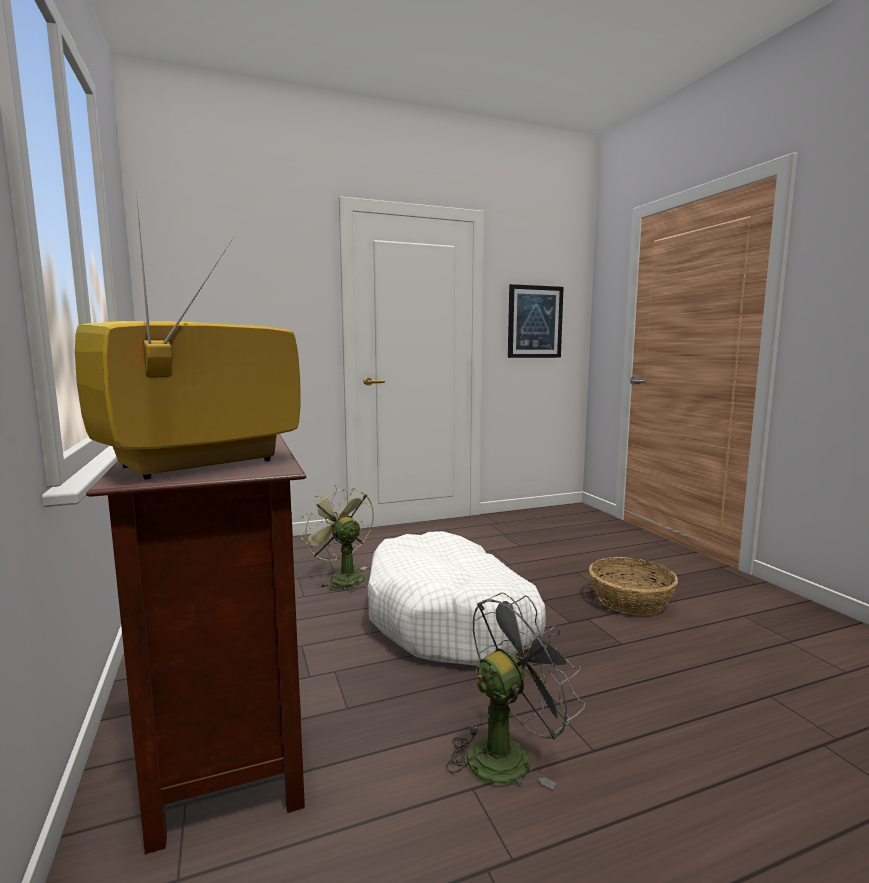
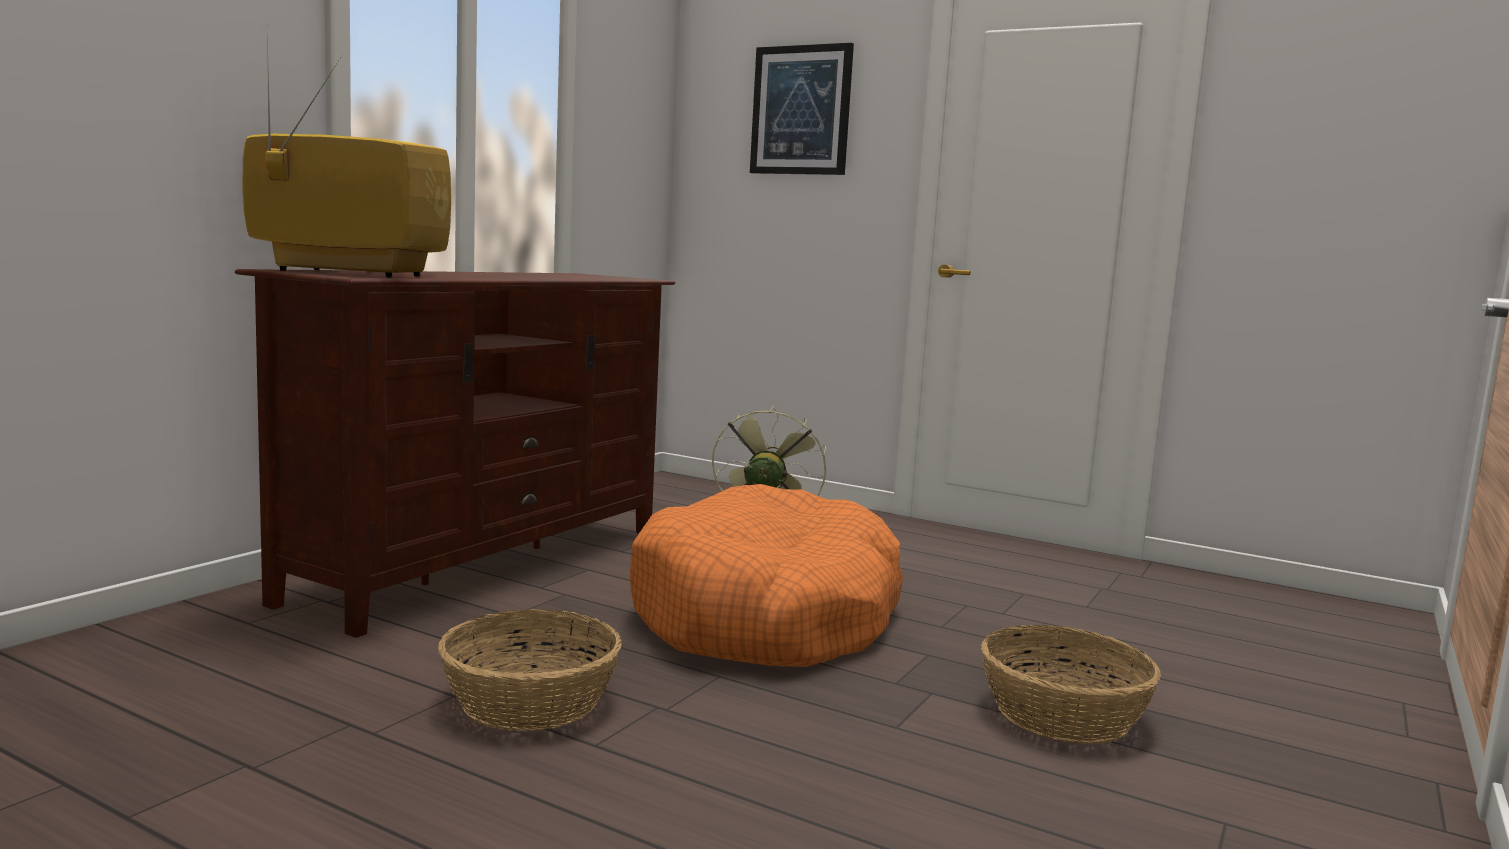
camera: 50 degrees right, 0 degrees up
(451, 618) = (767, 615): white dog bed -> orange dog bed
(508, 754) = (529, 701): grey fan -> basket
(534, 322) = (1328, 169): picture -> picture (801, 110)

